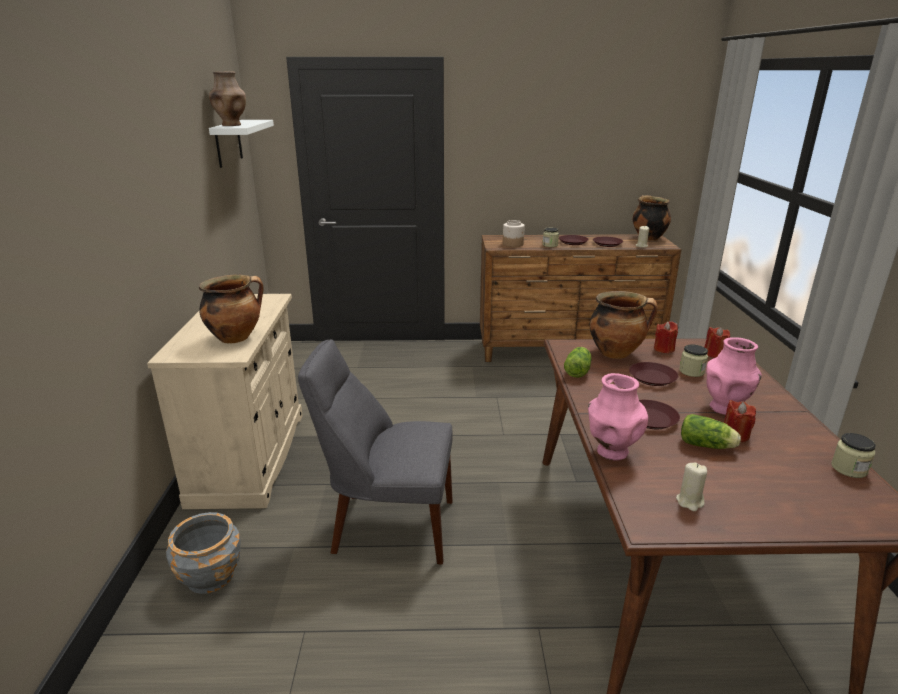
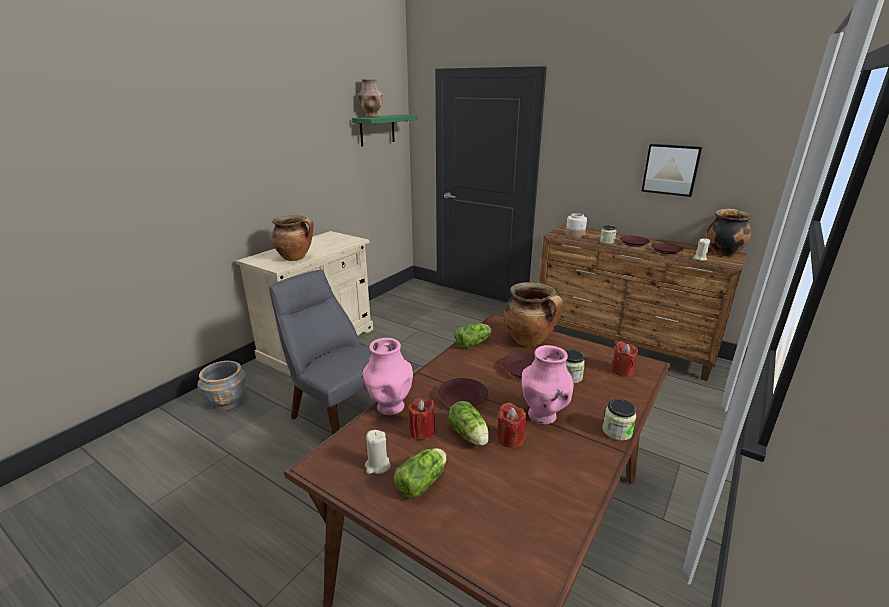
camera: 35 degrees right, 0 degrees up
(228, 143) = (377, 130): white shelf -> green shelf
(587, 163) = (671, 169): none -> picture
(664, 349) = (579, 351): red candle -> red candle (422, 431)
(739, 495) = (423, 481): none -> lettuce
(849, 469) = (565, 515): jar -> jar (617, 431)

